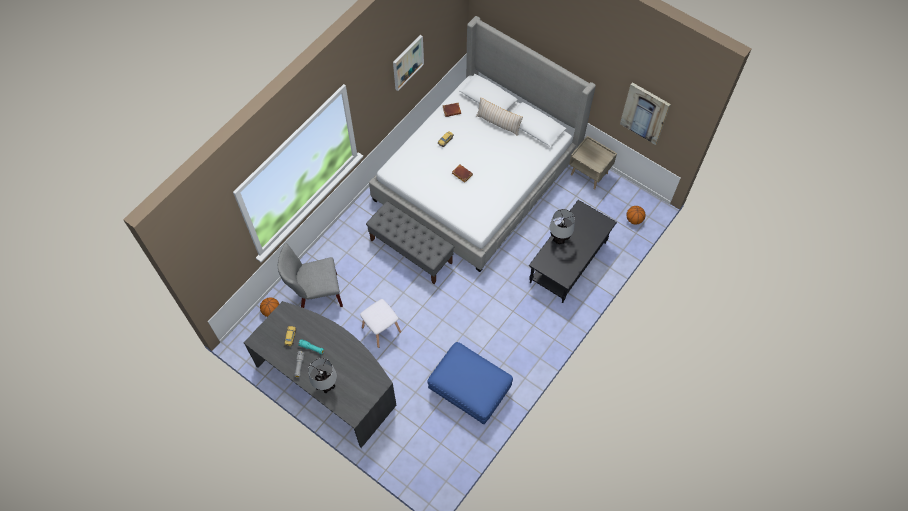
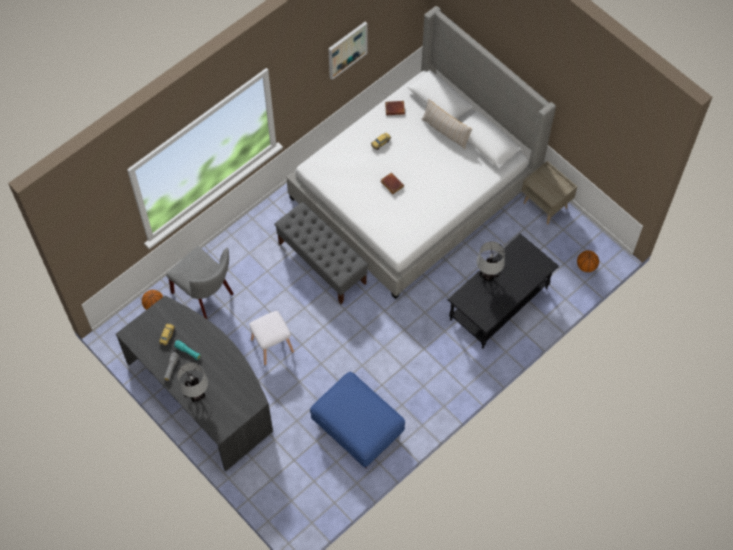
camera: 10 degrees right, 0 degrees up
(315, 294) = (206, 294): grey chair -> grey chair turned 135 degrees counterclockwise
(645, 113) = (606, 147): picture -> none

